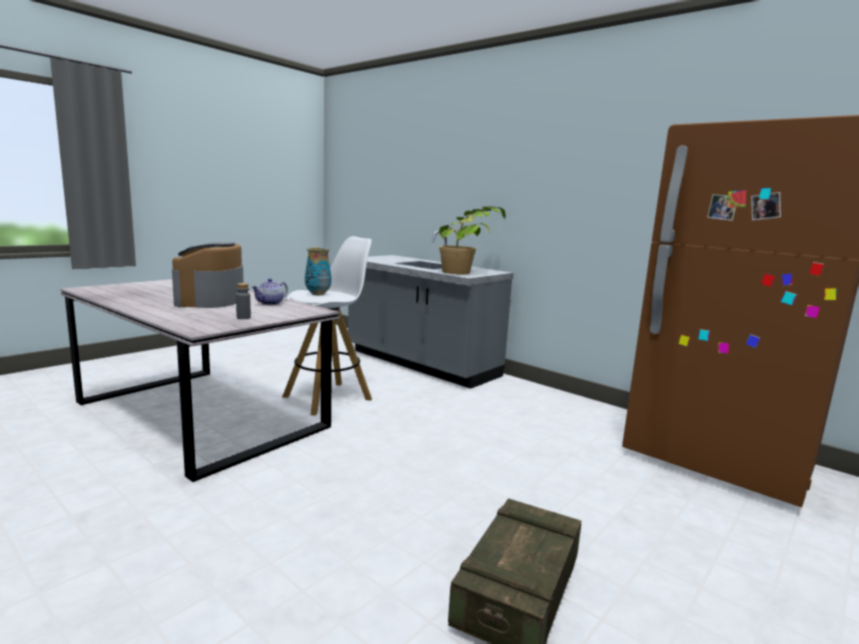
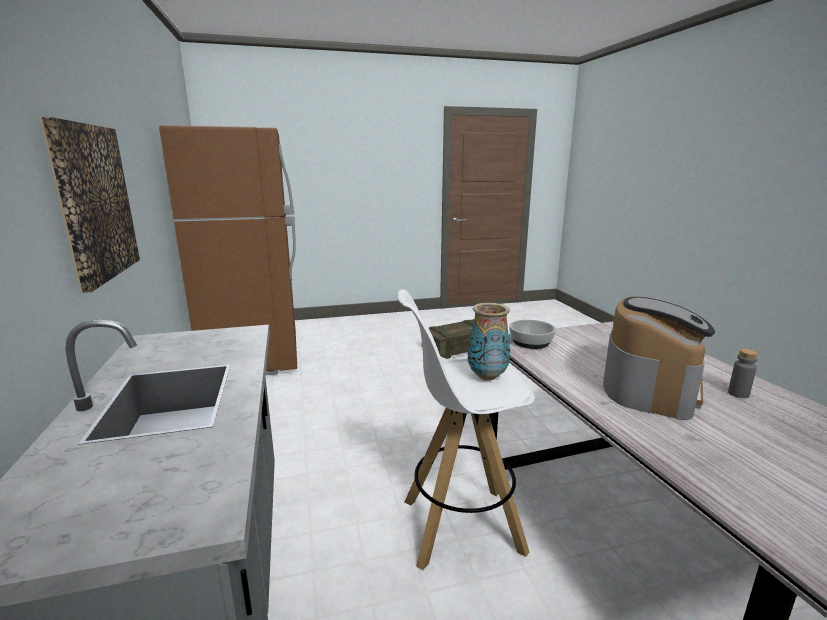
camera: 145 degrees left, 5 degrees up
(243, 317) = (591, 338): grey bottle -> grey bottle (738, 394)
(270, 303) = (562, 364): teapot -> none
(298, 311) = (531, 342): none -> bowl
(468, 272) = (203, 344): potted plant -> none
(531, 198) = (94, 202): none -> picture

